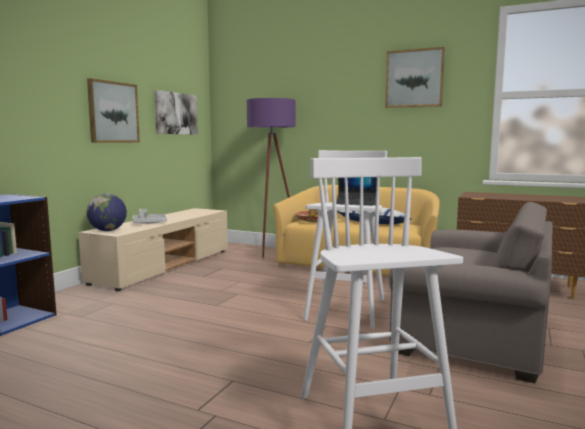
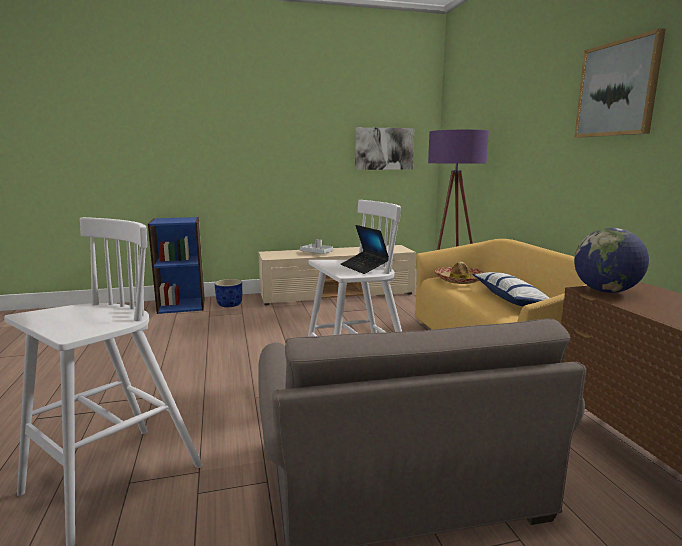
camera: 50 degrees right, 5 degrees up
(74, 302) = (230, 304): none -> blue planter
(108, 230) = (274, 254): globe -> globe (606, 291)
(113, 112) = (303, 151): picture -> none

